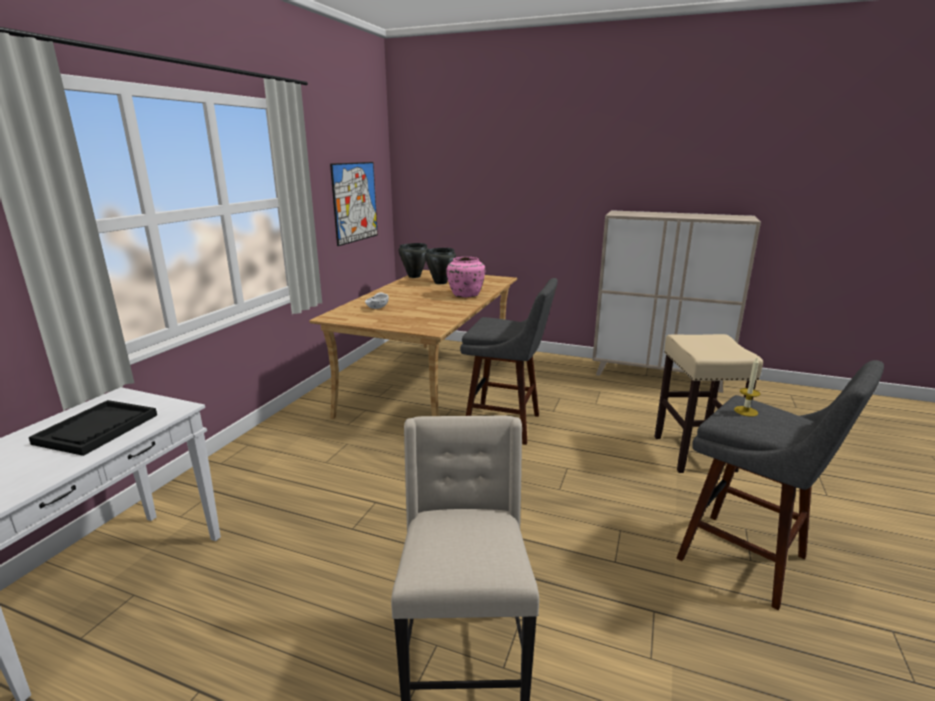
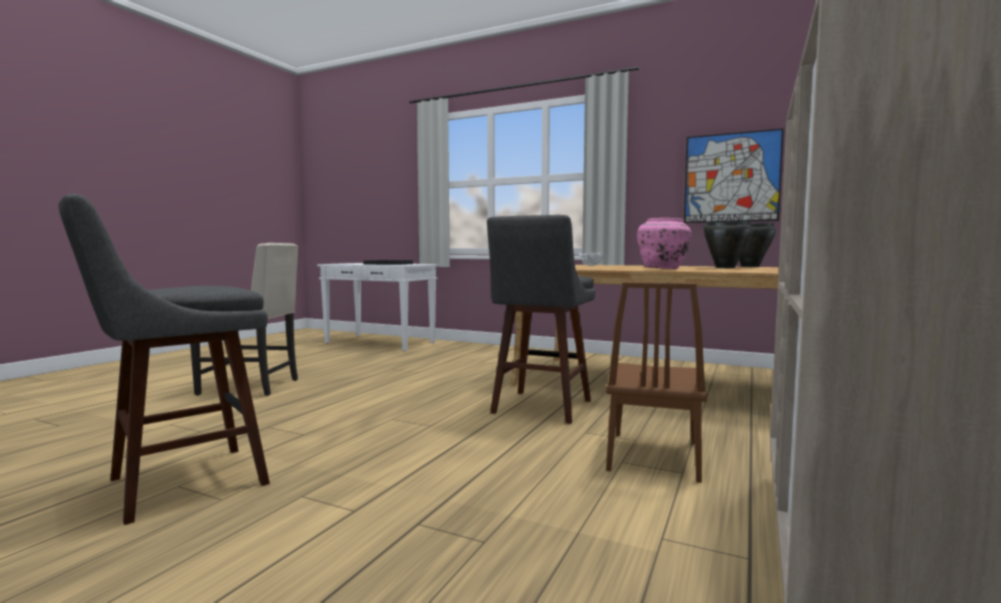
camera: 95 degrees right, 15 degrees down
(581, 395) = (653, 455): none -> brown chair
(692, 453) = (426, 510): beige stool -> none
(746, 411) = (212, 285): candle -> none

